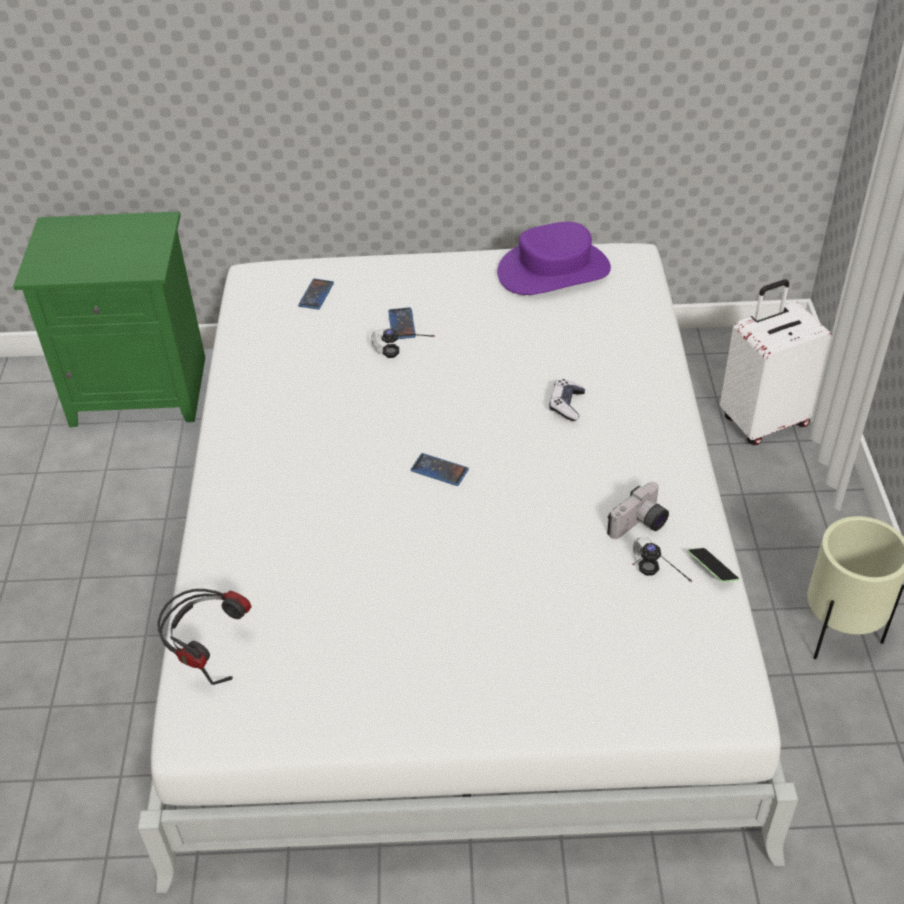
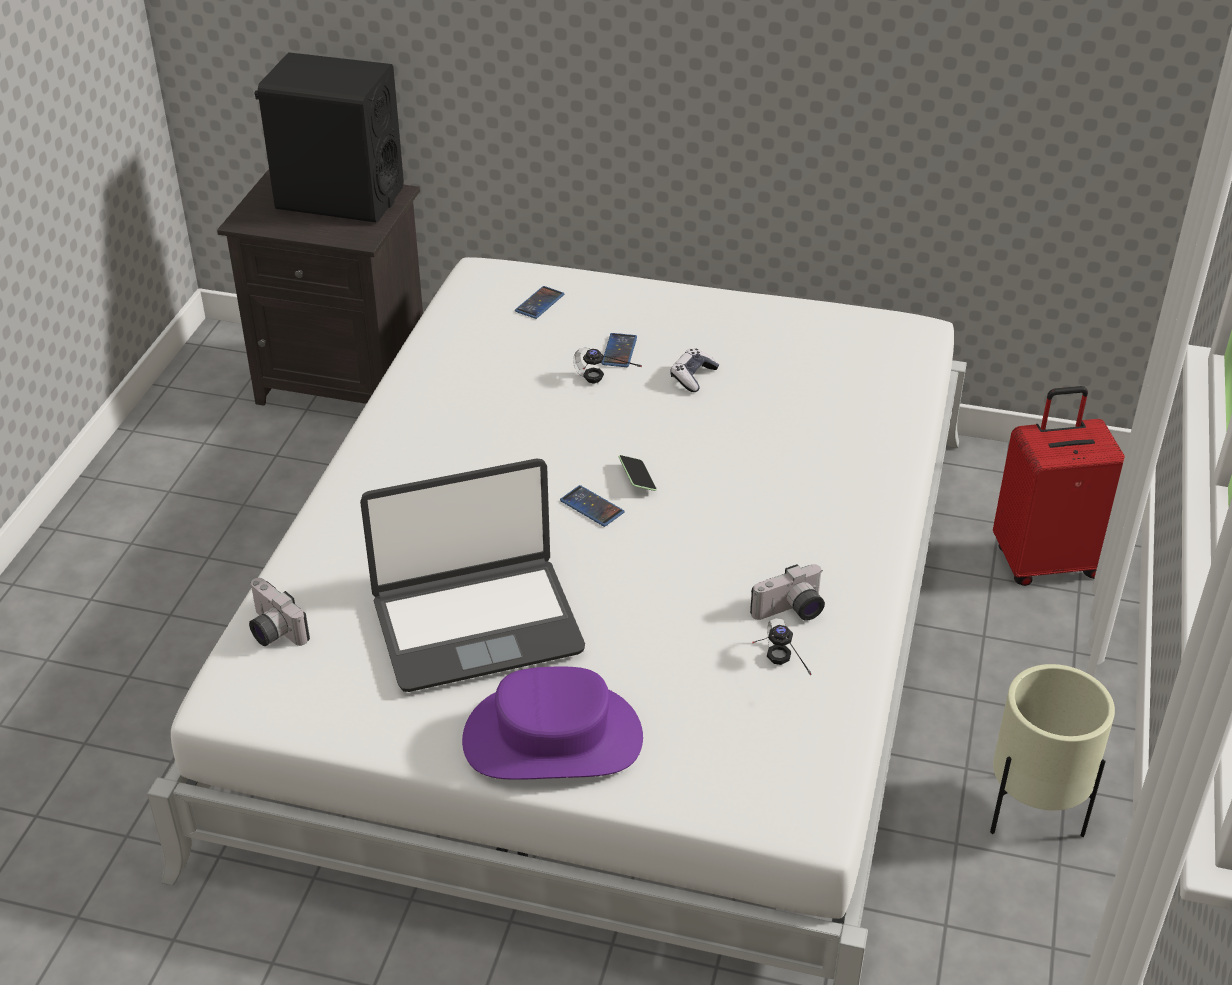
camera: 15 degrees right, 5 degrees down
(113, 235) = (339, 198): none -> black speaker
(141, 389) = (346, 381): green nightstand -> black nightstand
(208, 652) = (272, 630): headphones -> camera
(387, 602) = (477, 624): none -> laptop
(553, 270) = (815, 327): purple hat -> purple hat (553, 738)
(566, 405) = (765, 470): game controller -> game controller (693, 376)
(711, 570) = (851, 675): phone -> phone (637, 479)
(763, 420) = (1044, 561): white suitcase -> red suitcase

